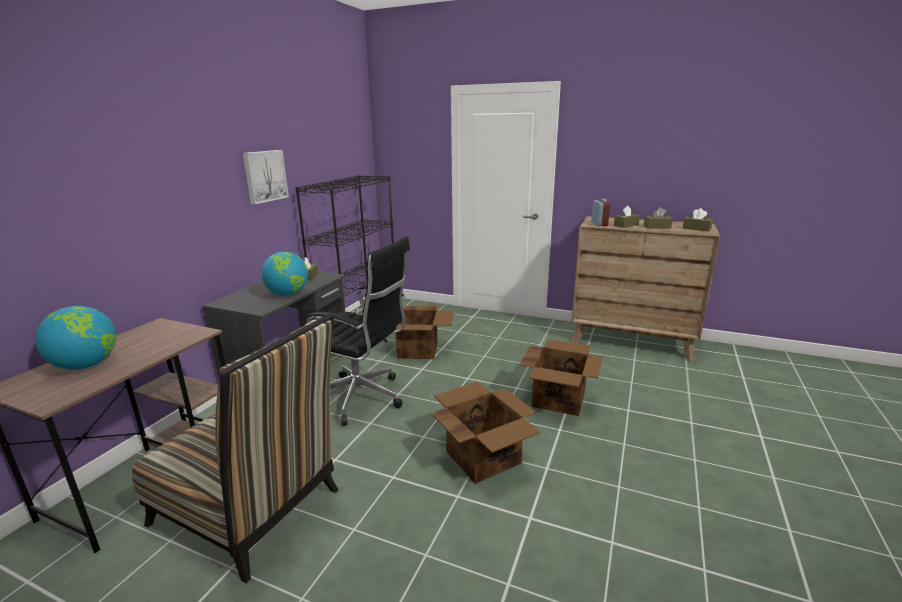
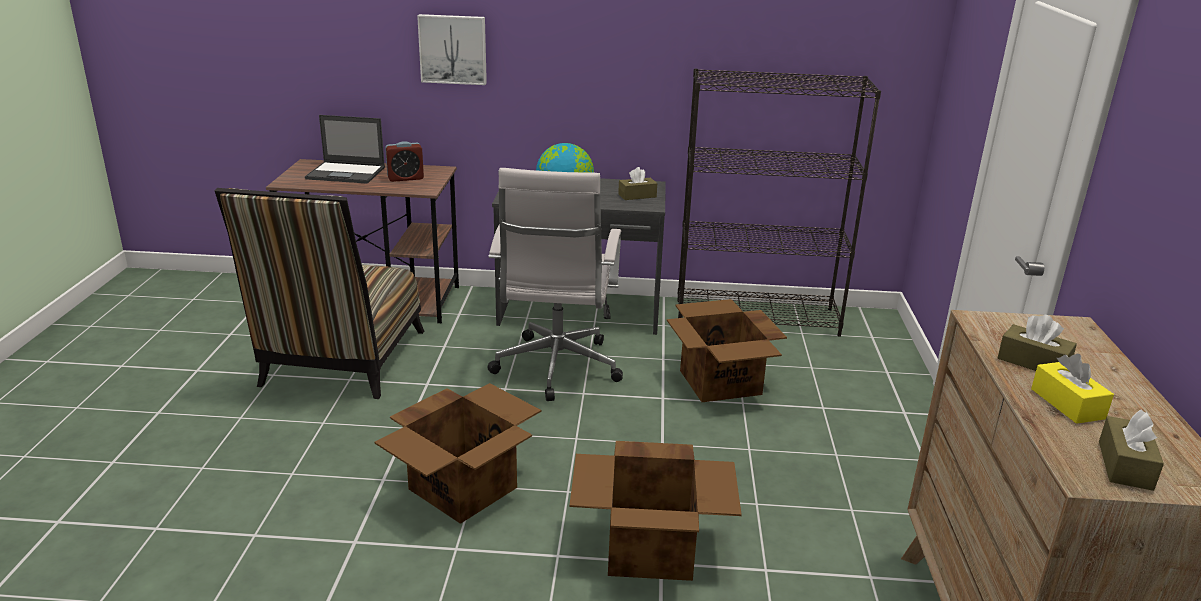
camera: 70 degrees right, 5 degrees up
(86, 365) = (347, 173): globe -> laptop
(264, 176) = (646, 43): picture -> picture (453, 49)
(362, 399) = (556, 370): black office chair -> white office chair
(599, 224) = (1002, 330): alarm clock -> alarm clock (405, 178)
(657, 227) = (1067, 404): brown tissue box -> yellow tissue box

